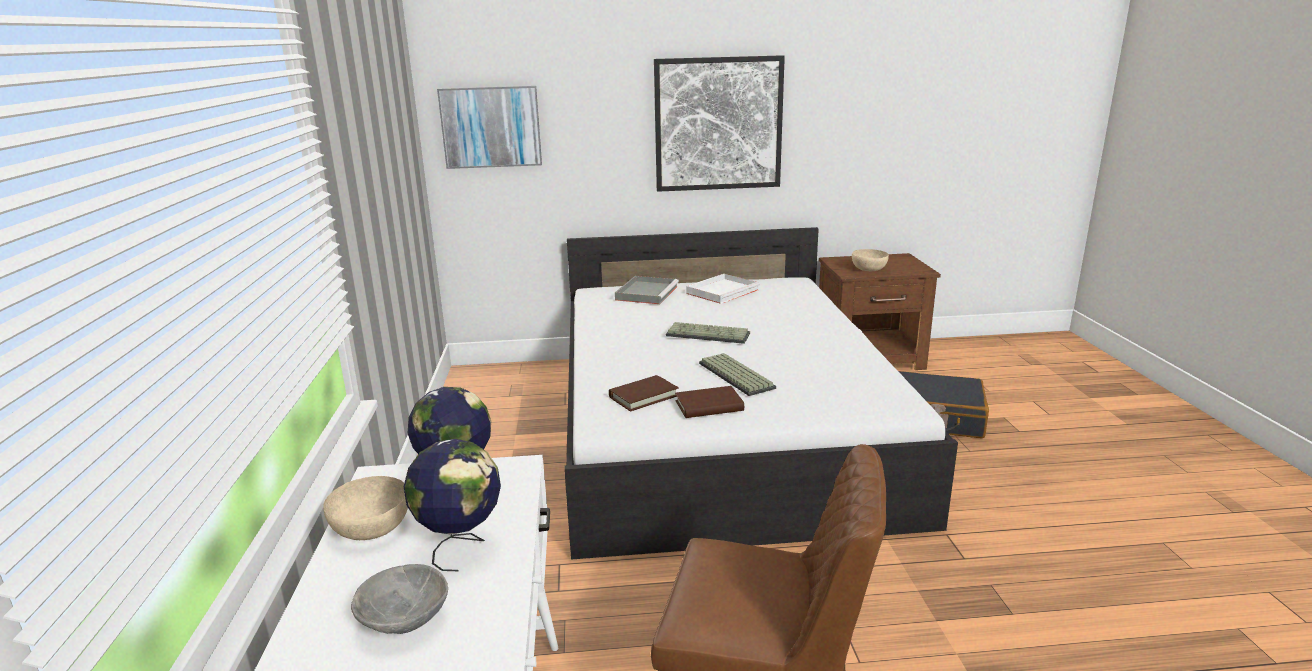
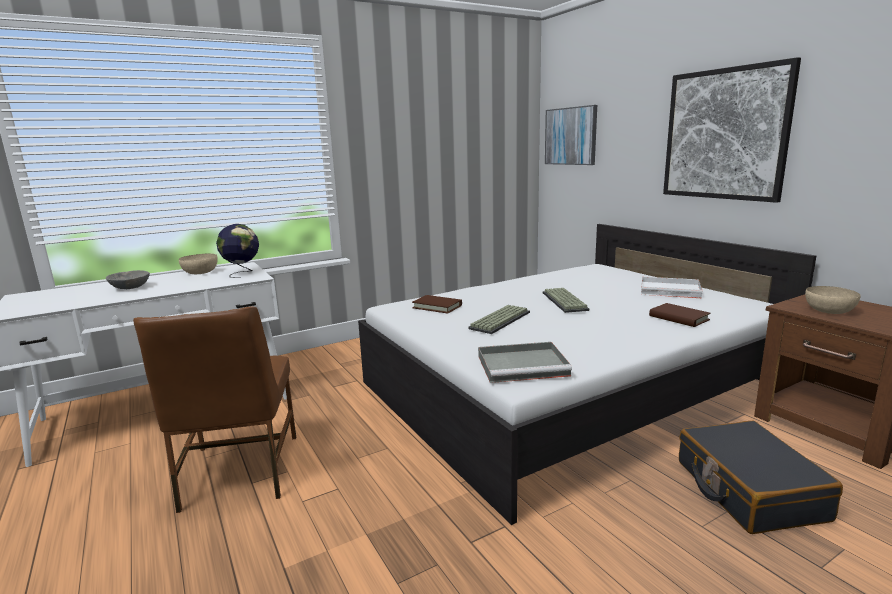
camera: 65 degrees right, 5 degrees down
(461, 546) = (184, 284): globe -> none
(647, 292) = (616, 274): grey tray -> grey tray (524, 365)
(709, 406) = (440, 323): brown book -> brown book (678, 318)

